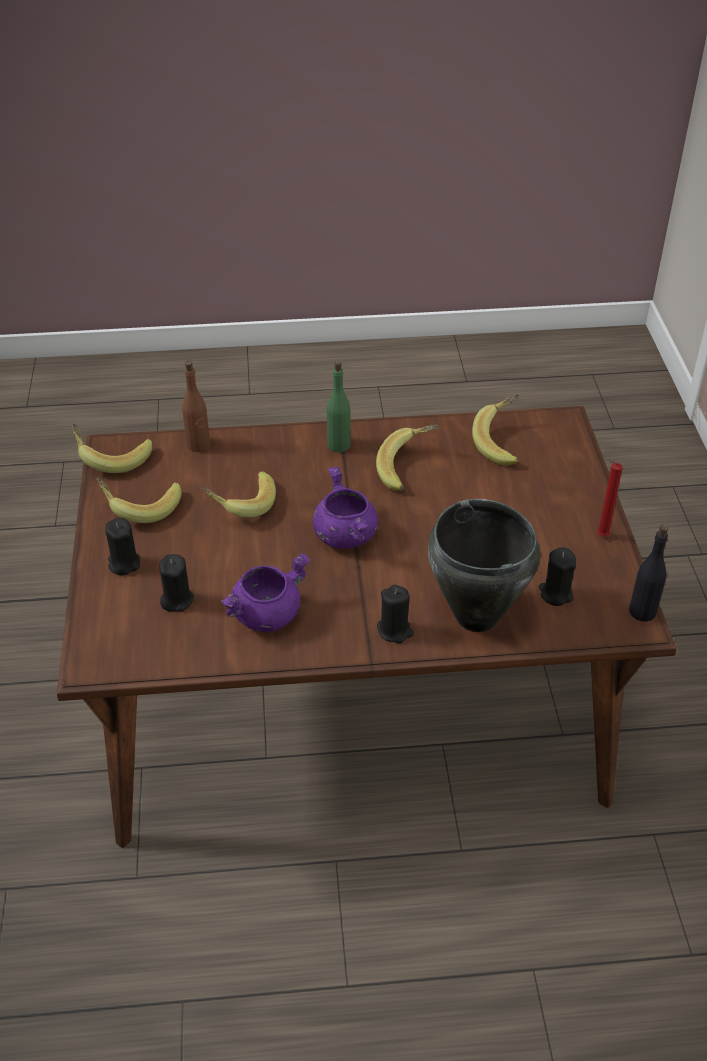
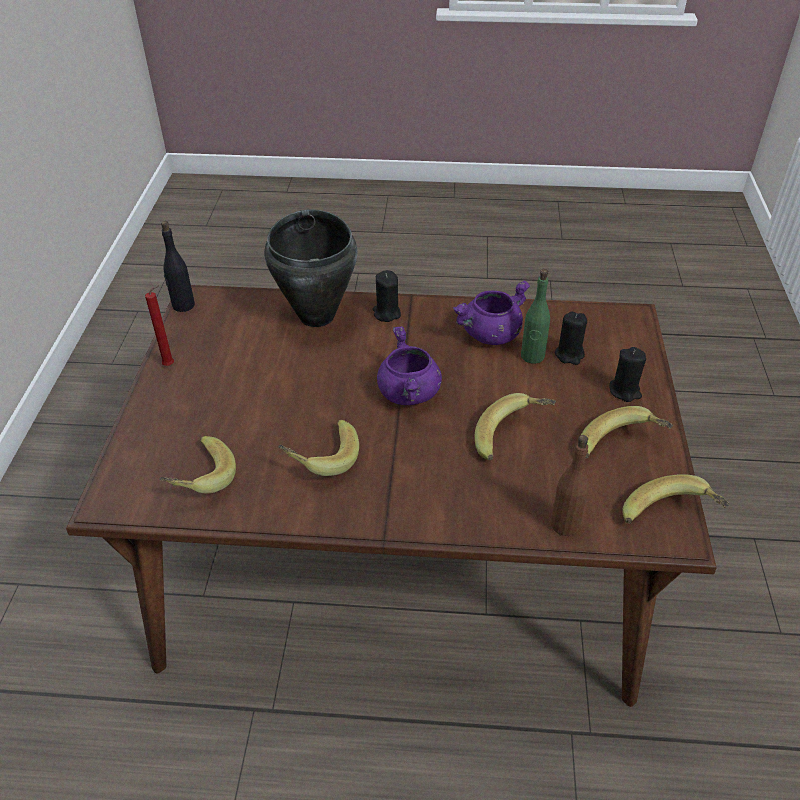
camera: 170 degrees left, 0 degrees up
(339, 445) = (392, 502): green bottle -> green bottle (532, 356)
(555, 593) = (243, 325): black candle -> none

